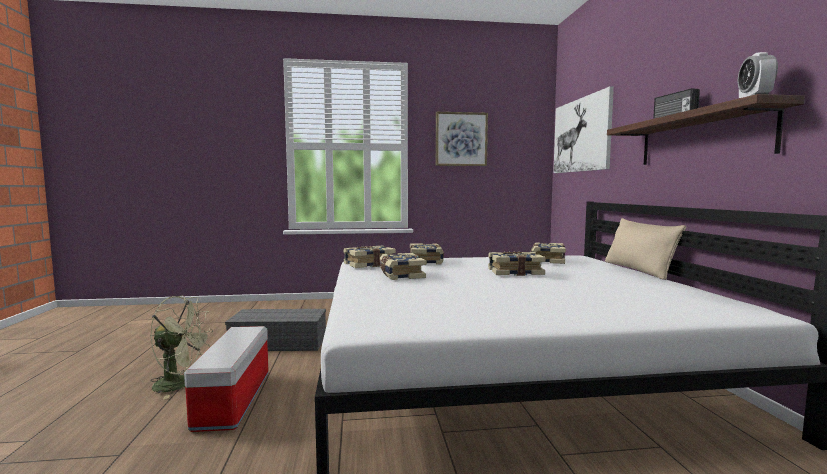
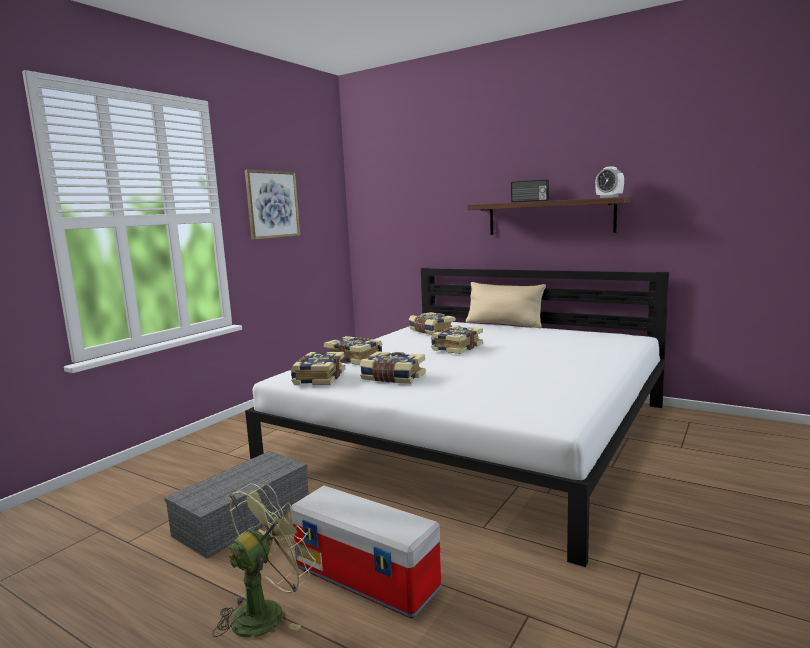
camera: 50 degrees left, 5 degrees up
(581, 135) = (397, 202): picture -> none

